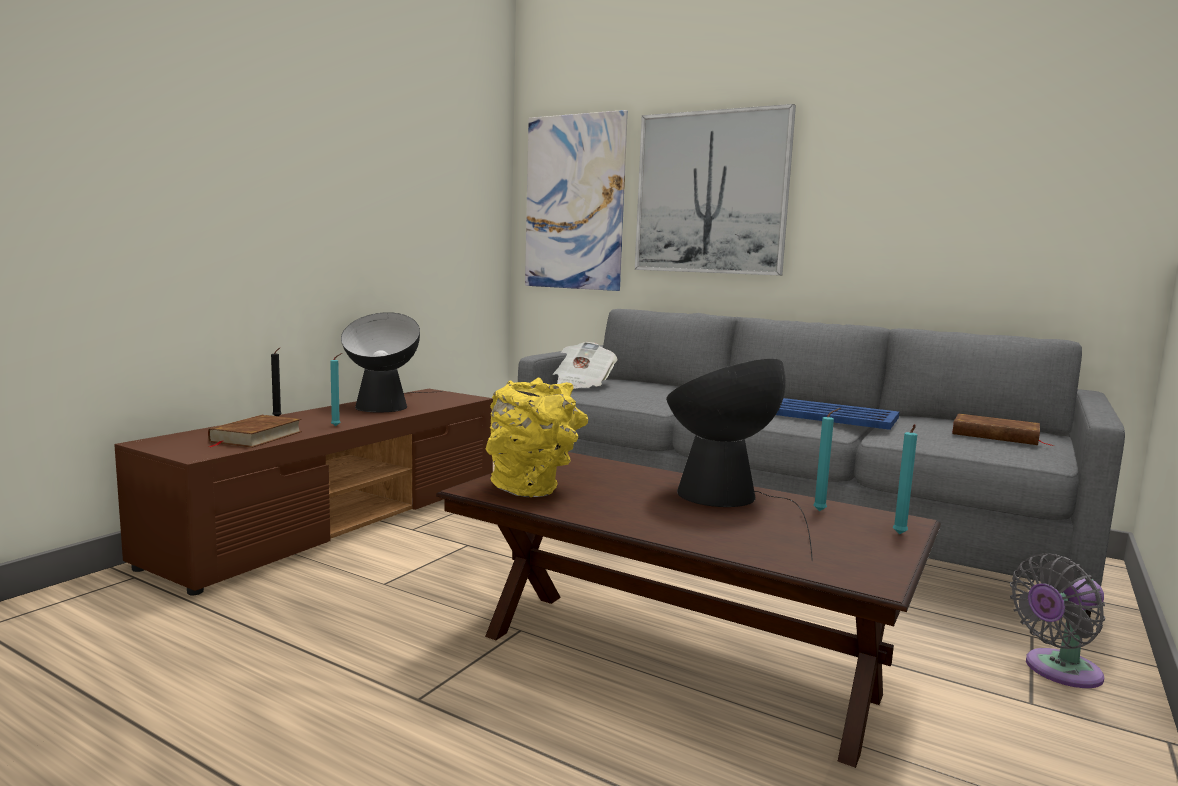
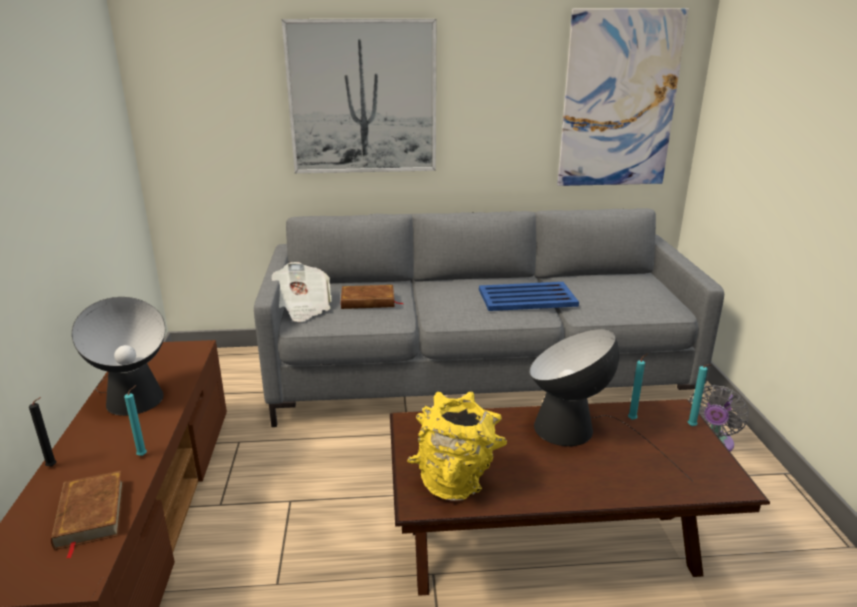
camera: 35 degrees left, 15 degrees up
(574, 203) = (210, 107): picture -> picture (619, 101)
(995, 435) = (632, 292): brown book -> brown book (368, 301)

